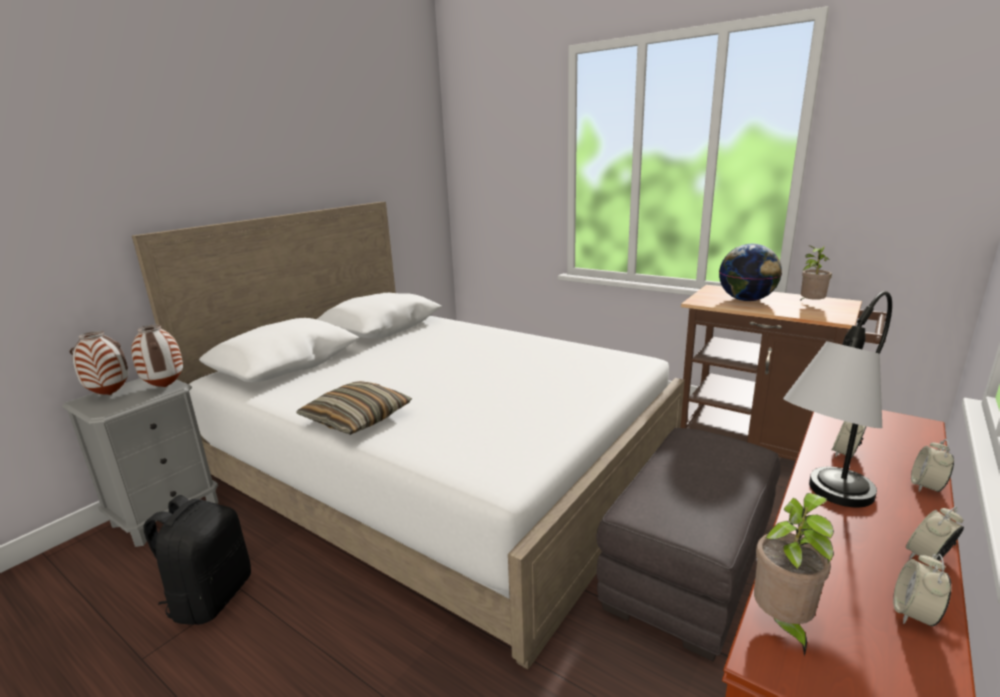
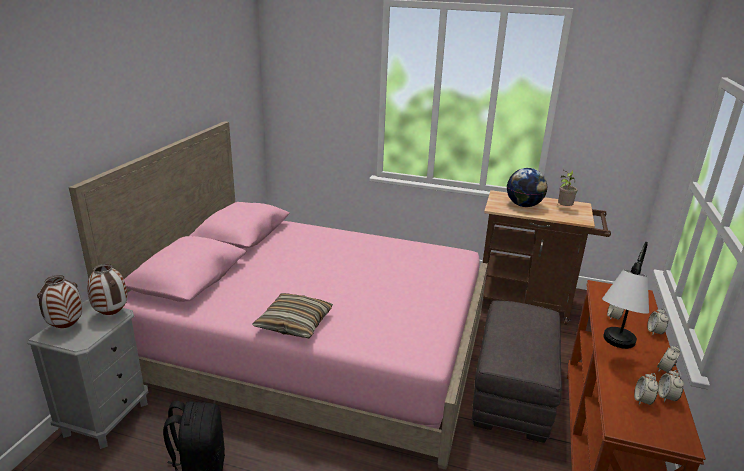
camera: 20 degrees left, 5 degrees up
(438, 469) = (315, 347): white bed -> pink bed
(782, 624) = (619, 412): potted plant -> none
(849, 610) = (642, 400): none -> alarm clock

